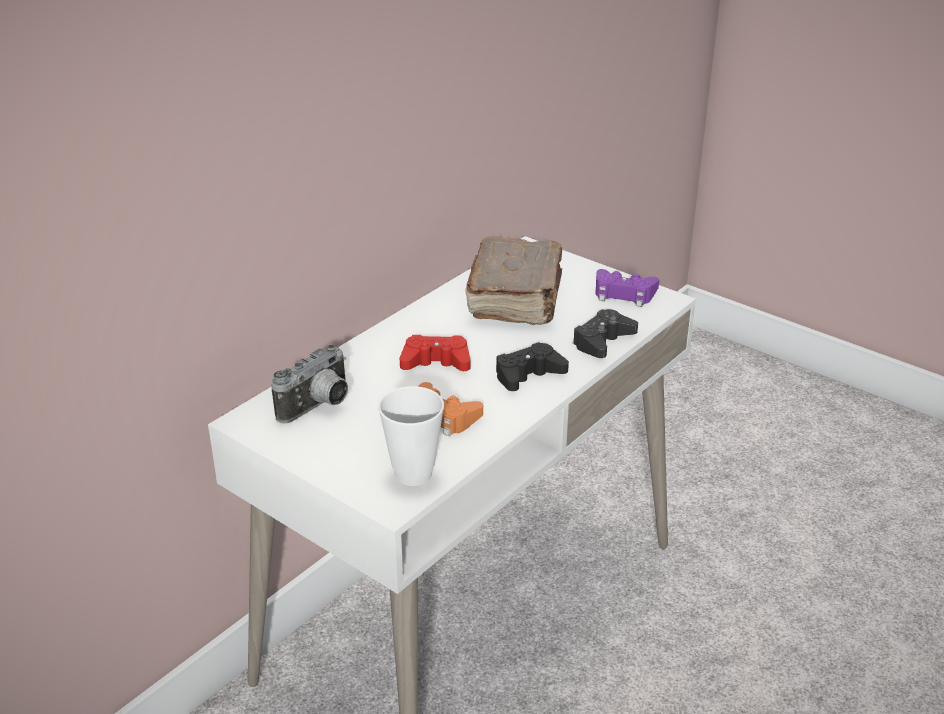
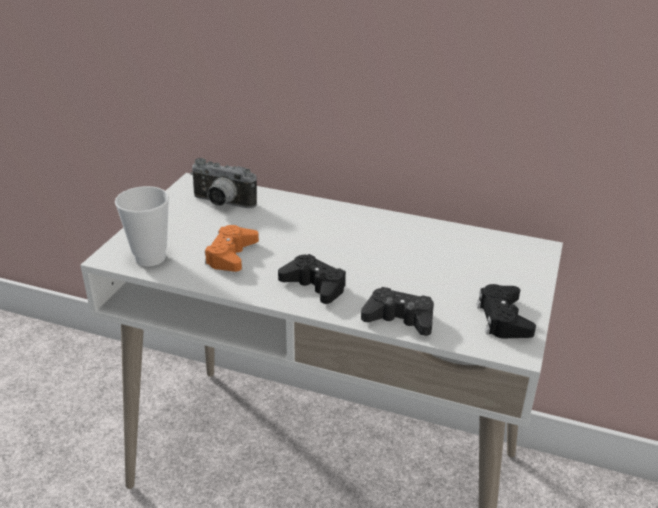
camera: 70 degrees right, 0 degrees up
(436, 362) = (308, 238): red game controller -> none
(517, 299) = (438, 258): brown book -> none
(624, 294) = (503, 318): purple game controller -> black game controller

